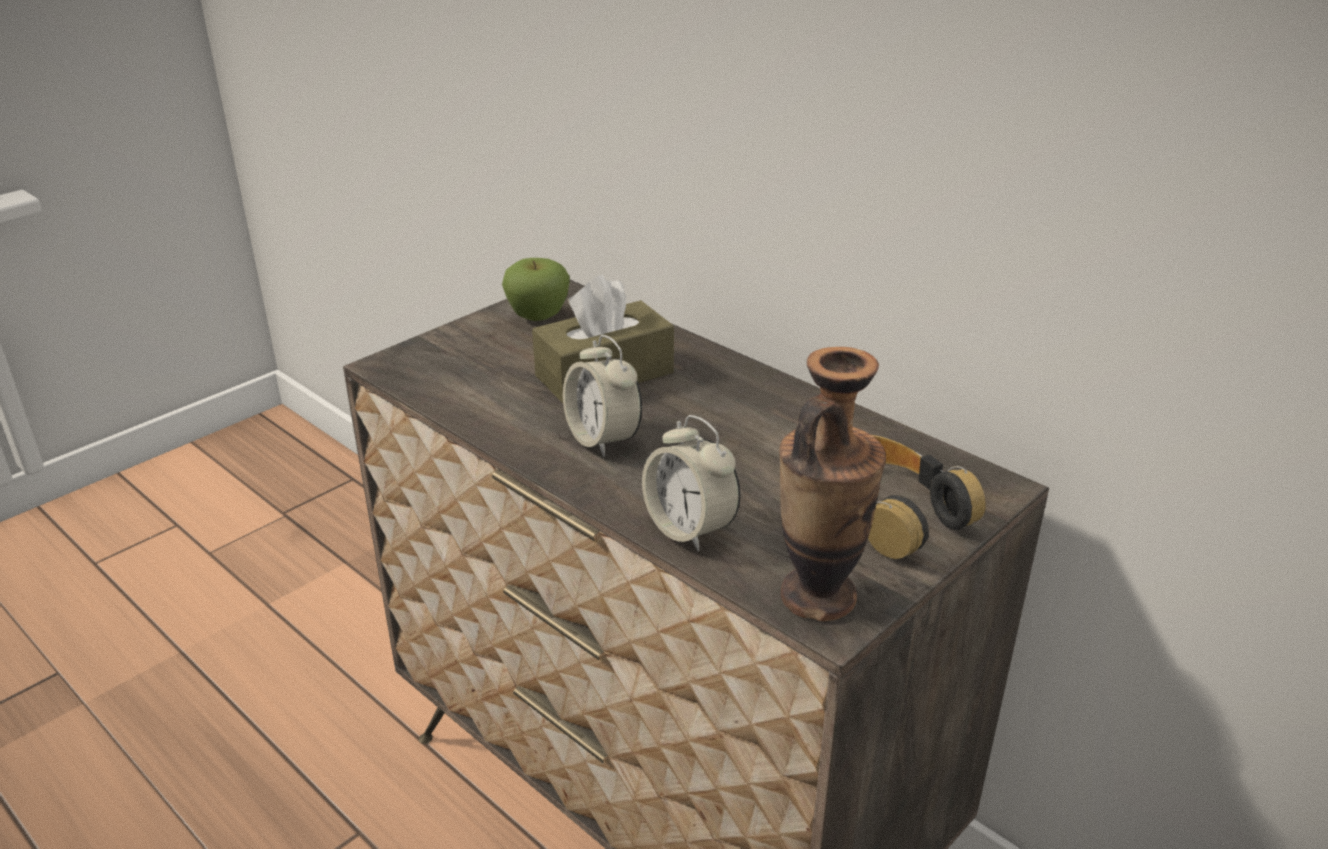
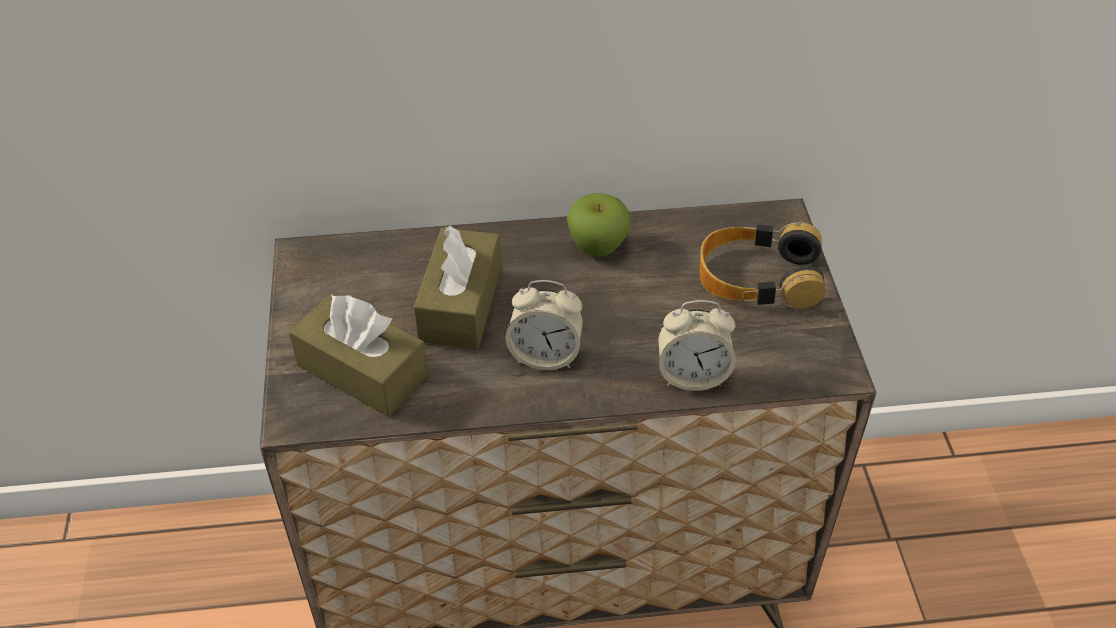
camera: 50 degrees left, 15 degrees up
(472, 368) = (362, 370): none -> brown tissue box
(538, 316) = (327, 290): apple -> apple (597, 247)
(818, 596) = (810, 361): vase -> none

